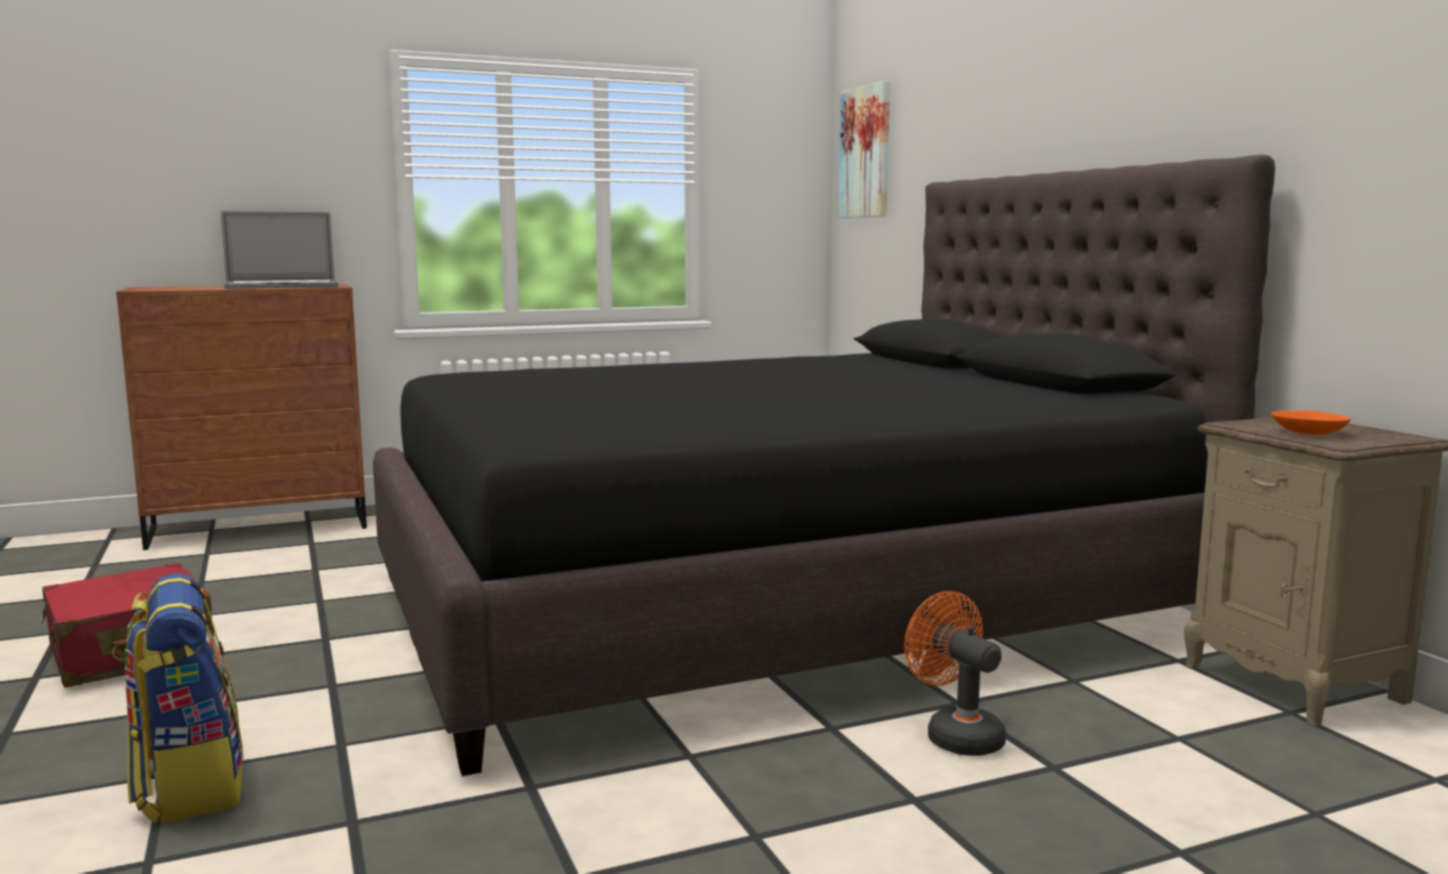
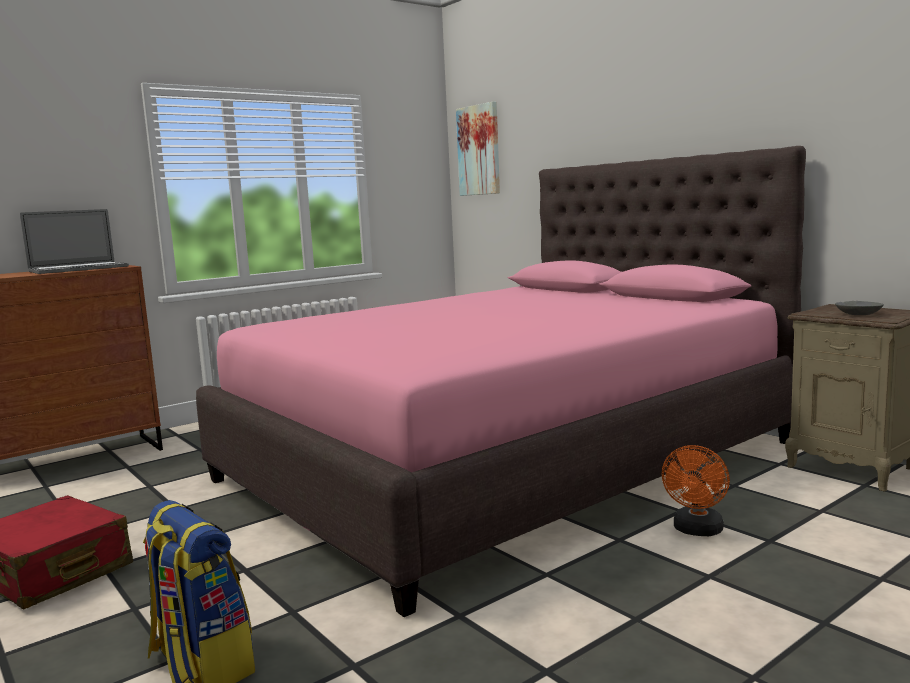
camera: 15 degrees left, 0 degrees up
(776, 600) = (509, 461): black bed -> pink bed
(955, 735) = (697, 531): orange fan -> orange fan turned 105 degrees counterclockwise
(1308, 433) = (858, 314): orange bowl -> grey bowl

